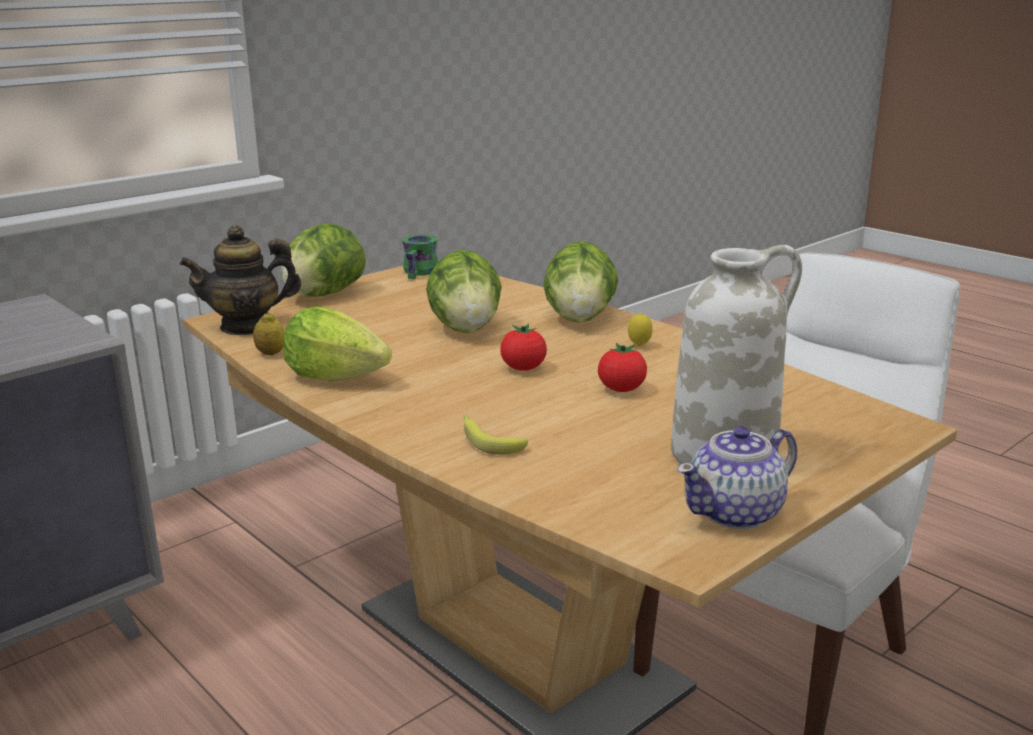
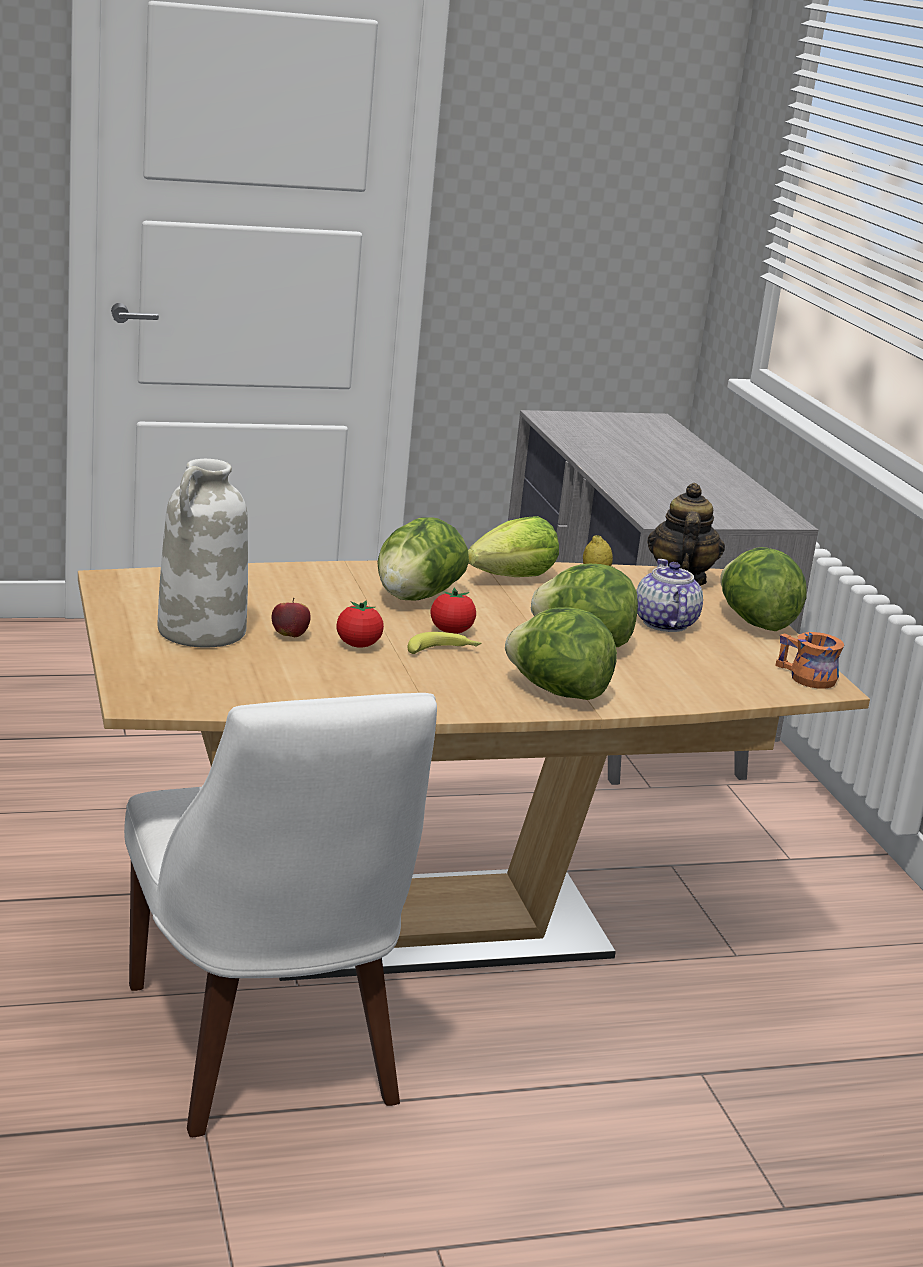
camera: 115 degrees right, 0 degrees up
(422, 272) = (804, 678): green mug -> orange mug
(460, 398) = (416, 597): none -> lettuce
(488, 440) = (331, 584): banana -> banana (443, 651)
(639, 346) = (447, 686): lemon -> none
(655, 418) = (289, 635): none -> apple
(736, 513) = (130, 605): teapot -> teapot (664, 624)

